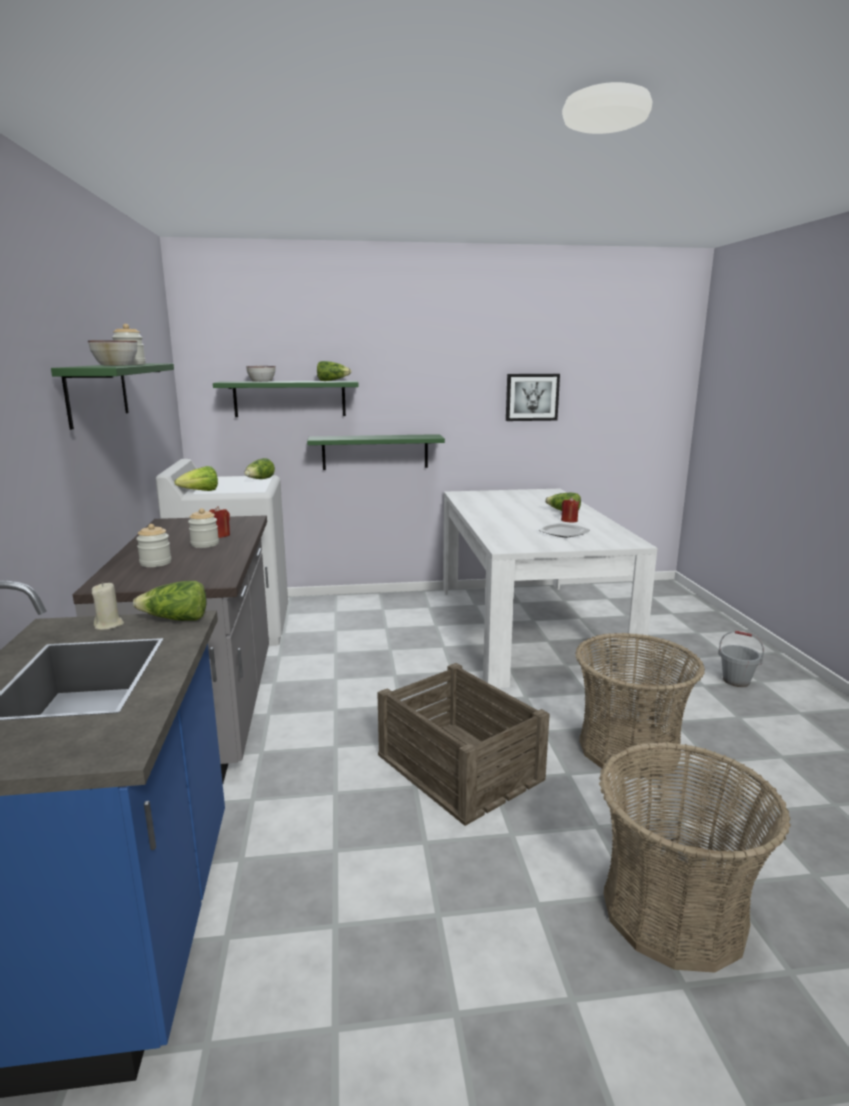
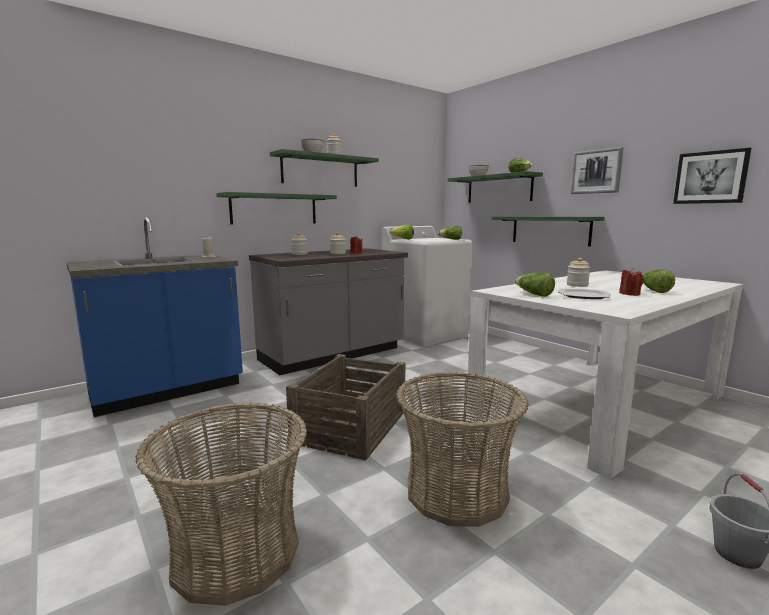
camera: 60 degrees right, 5 degrees down
(71, 486) = (274, 209): none -> green shelf
(175, 620) = (220, 259): lettuce -> lettuce (534, 294)
(425, 384) = (596, 171): none -> picture
(512, 520) = (577, 285): none -> jar

